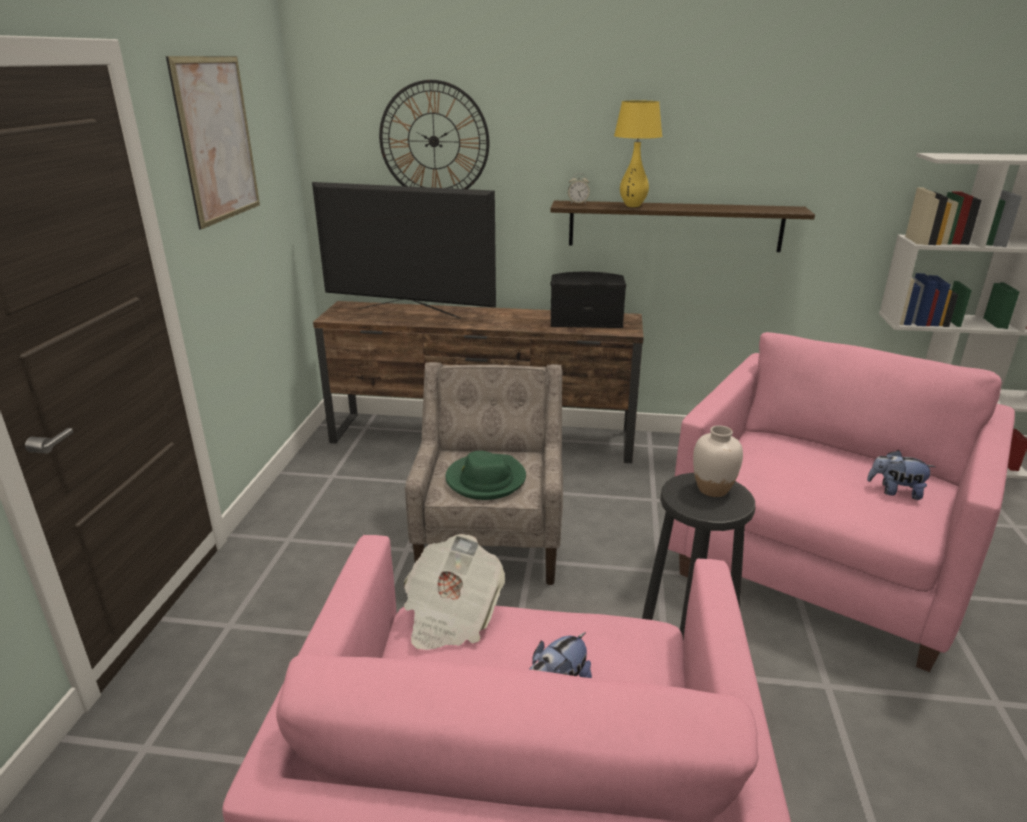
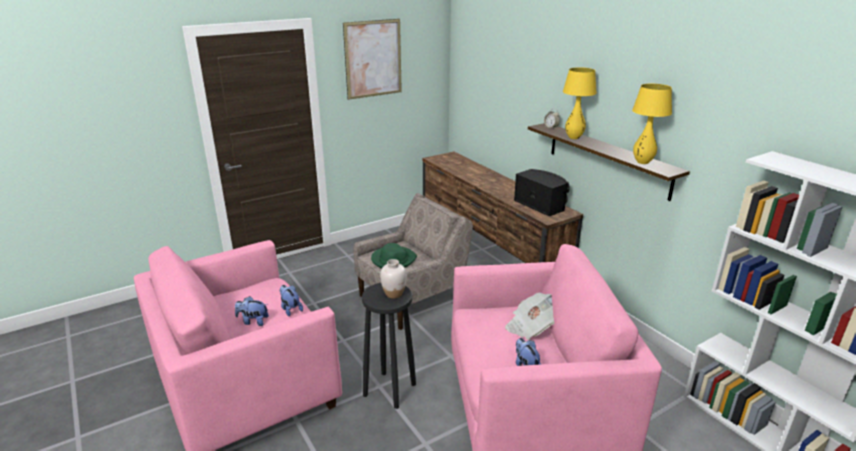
camera: 50 degrees right, 0 degrees up
(409, 313) = (468, 168): television -> none
(434, 141) = (499, 72): wall clock -> none
(451, 615) = (273, 285): newspaper -> newspaper (531, 327)
(557, 627) = (290, 309): none -> plush toy
(757, 209) = (642, 162): none -> yellow table lamp

